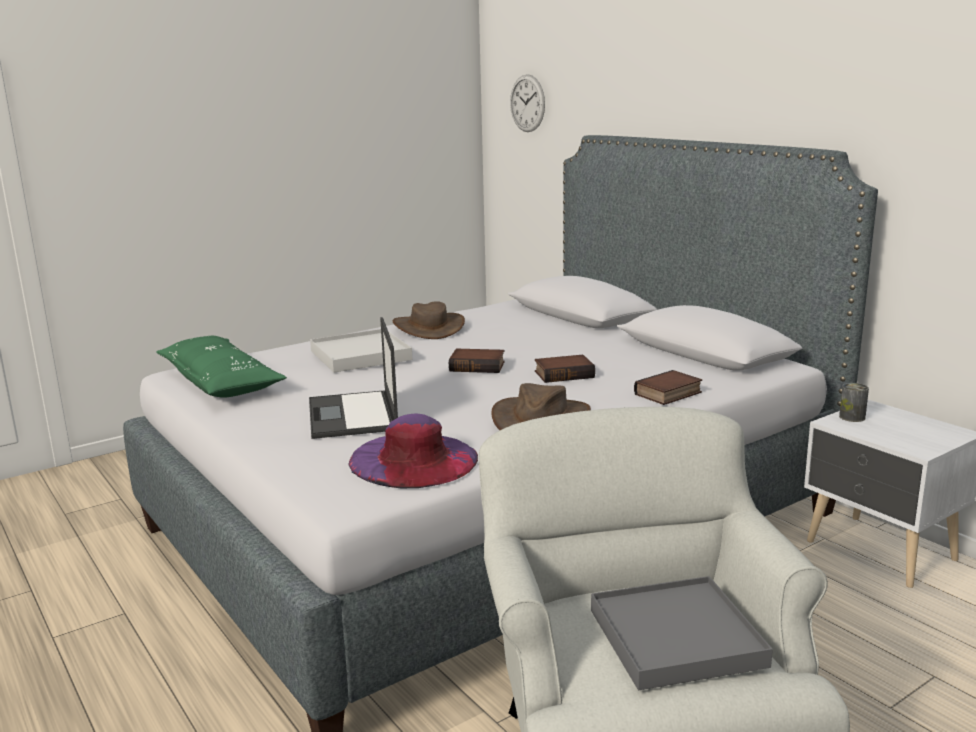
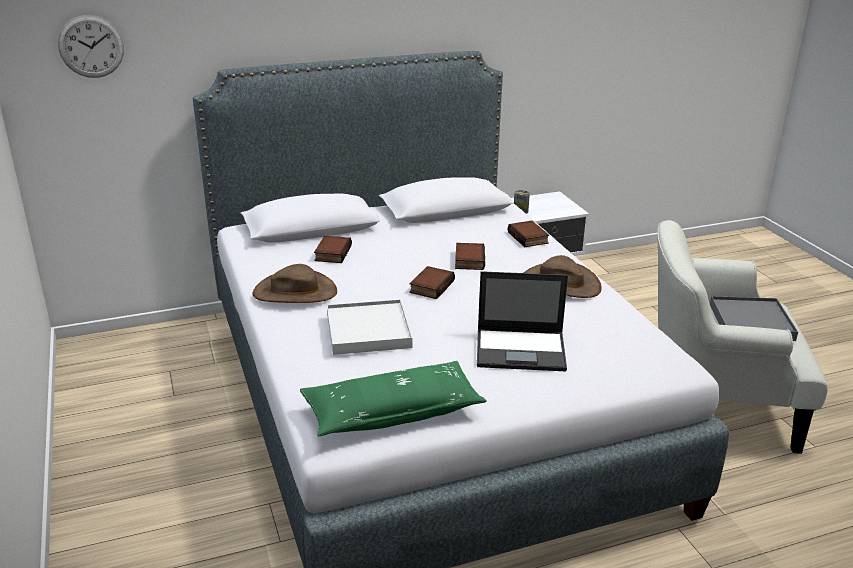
camera: 75 degrees left, 10 degrees up
(414, 460) = (617, 335): purple hat -> none
(525, 326) = (332, 253): none -> book

